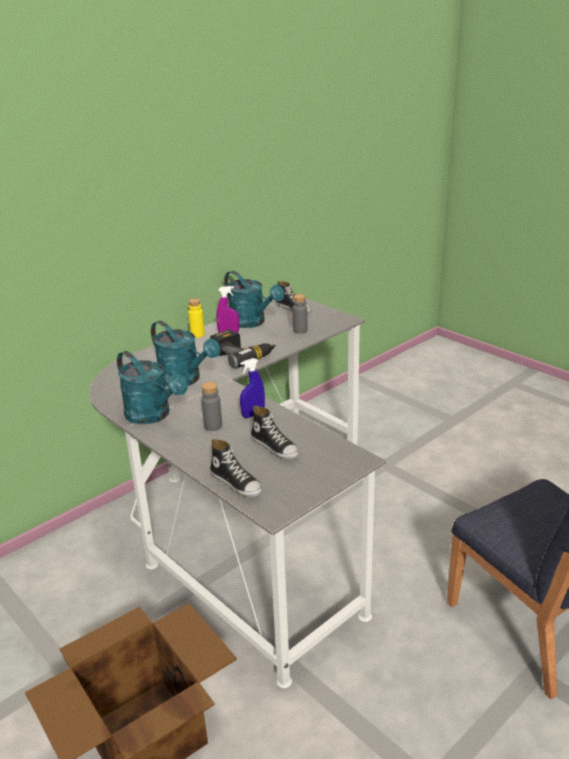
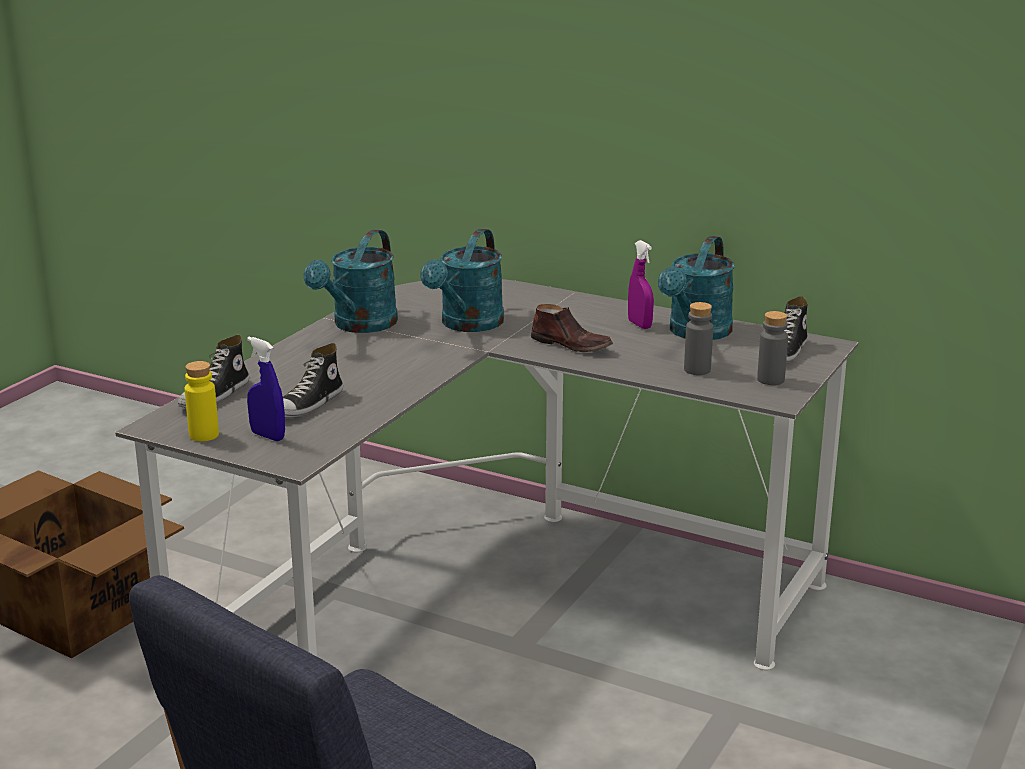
camera: 70 degrees right, 5 degrees down
(197, 334) = (619, 307): yellow bottle -> yellow bottle (204, 435)
(213, 426) = (347, 362): grey bottle -> grey bottle (770, 380)
(242, 355) = (572, 345): power drill -> brown shoe
(253, 414) = (390, 379): blue spray bottle -> blue spray bottle (267, 436)

